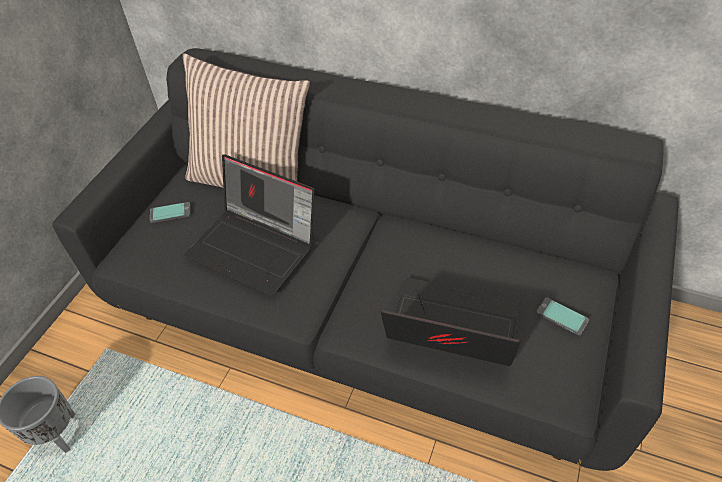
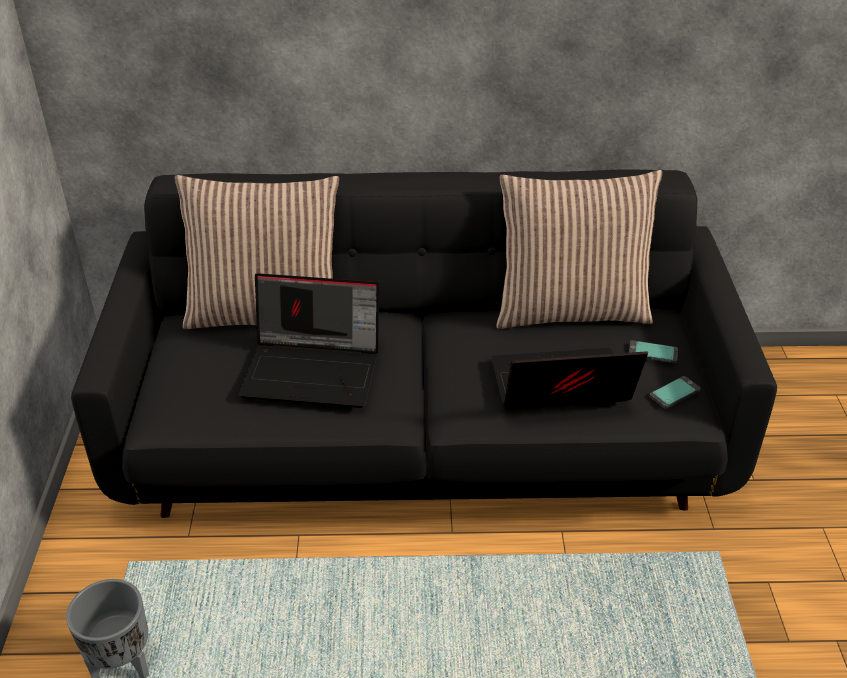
camera: 25 degrees left, 10 degrees down
(170, 213) = (189, 363): phone -> phone (674, 393)
(507, 246) = (571, 309): none -> pillow

